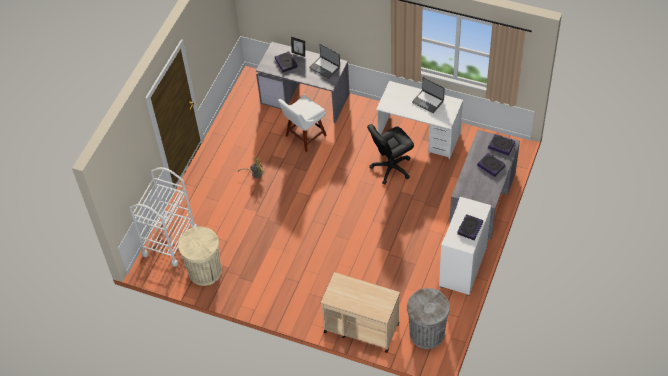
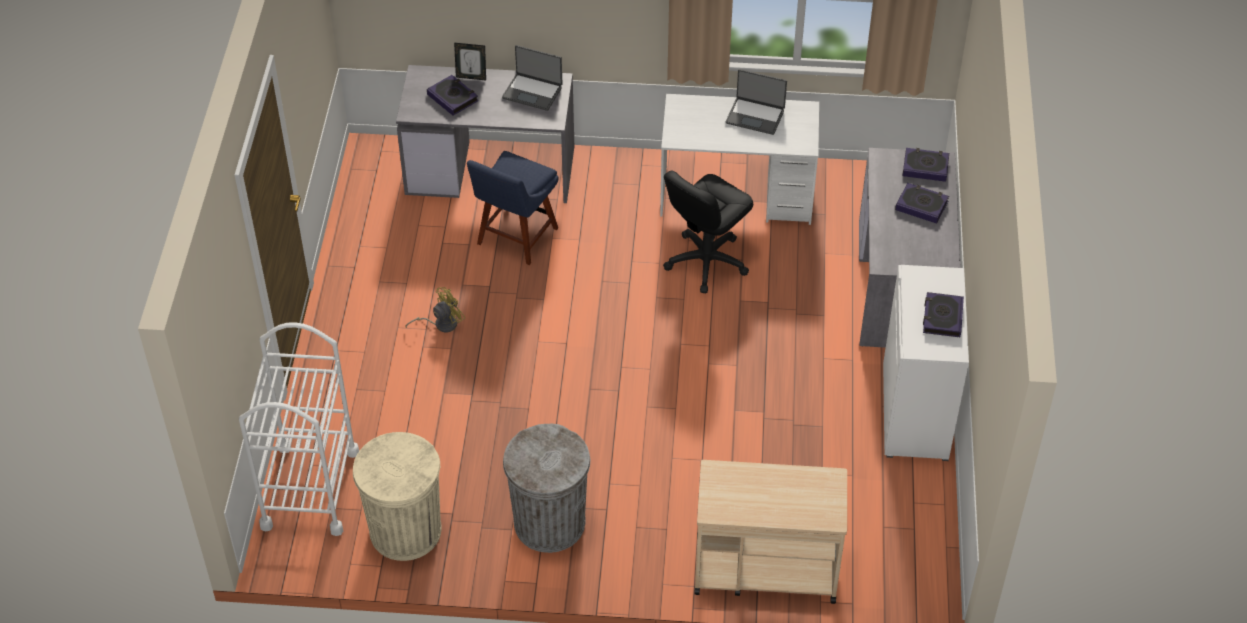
camera: 20 degrees left, 5 degrees down
(304, 137) = (515, 238): white chair -> blue chair
(427, 333) = (897, 549): grey trash can -> grey trash can (549, 523)

